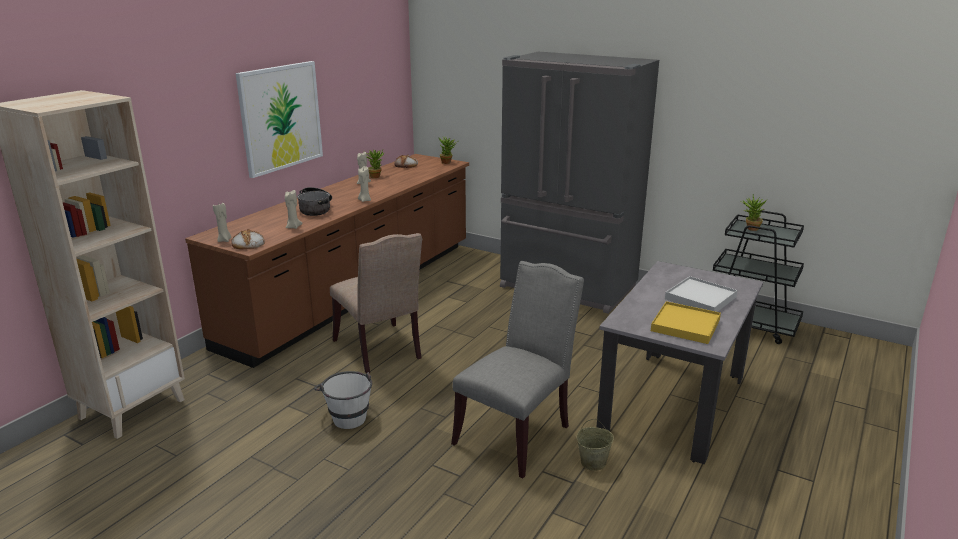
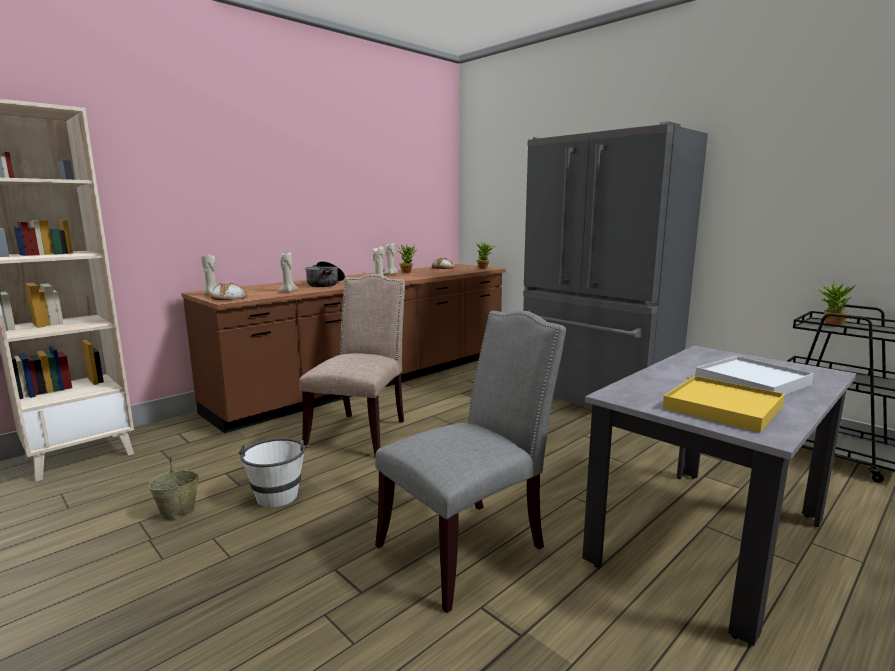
camera: 15 degrees right, 10 degrees down
(280, 117) = (307, 197): picture -> none
(380, 350) = (361, 432): beige chair -> beige chair turned 150 degrees counterclockwise
(593, 462) = (564, 607): beige bucket -> beige bucket (178, 512)

